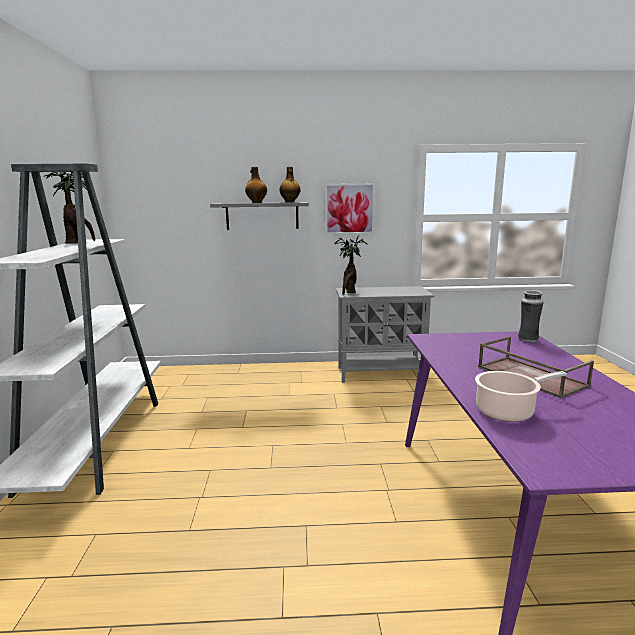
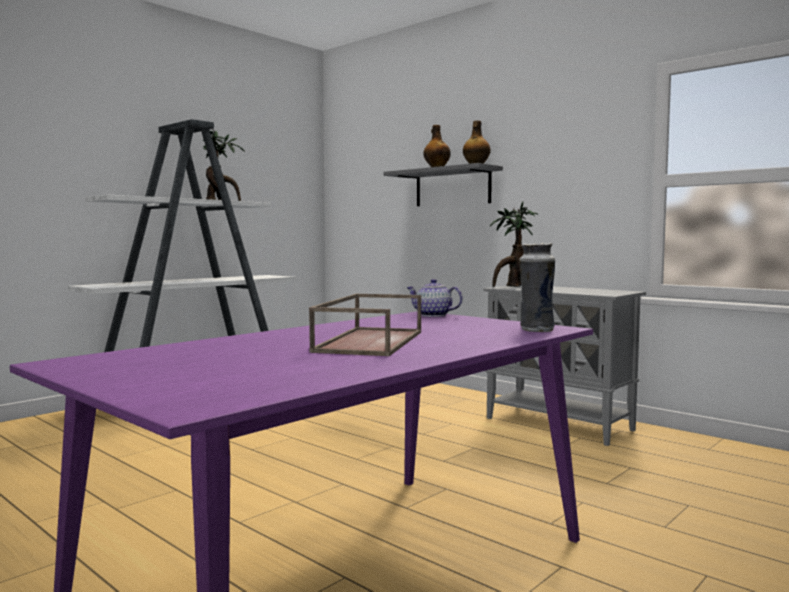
camera: 45 degrees right, 10 degrees down
(349, 209) = (554, 172): picture -> none
(437, 337) = (432, 315): none -> teapot
(508, 411) = (219, 345): cooking pot -> none

